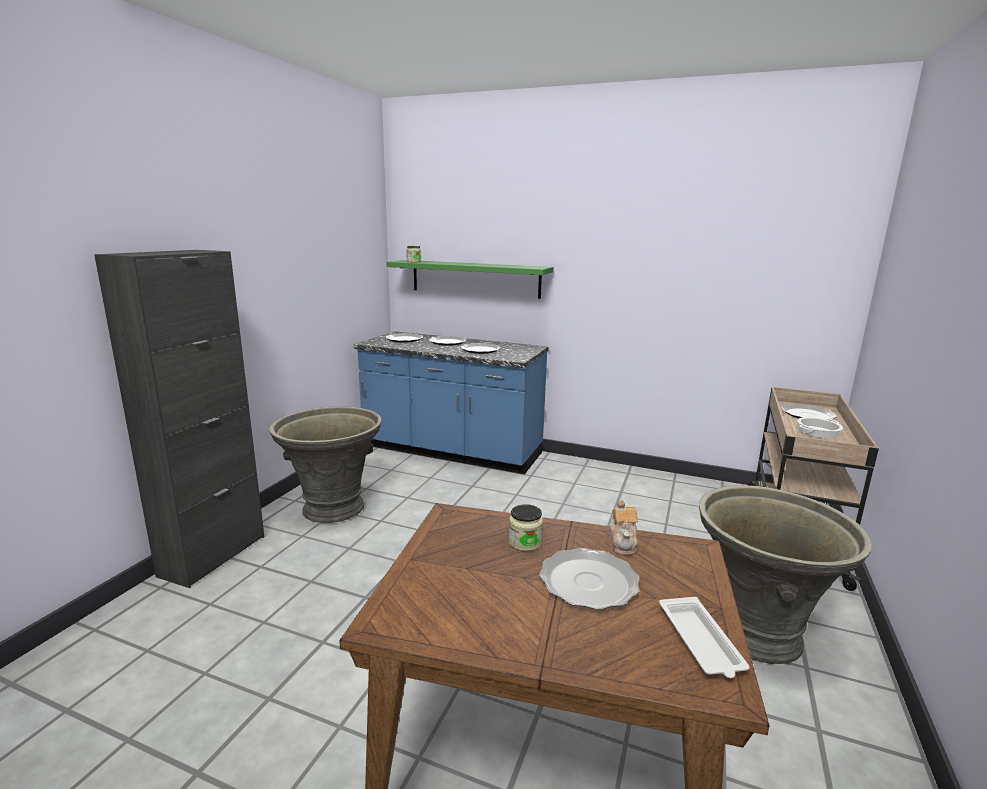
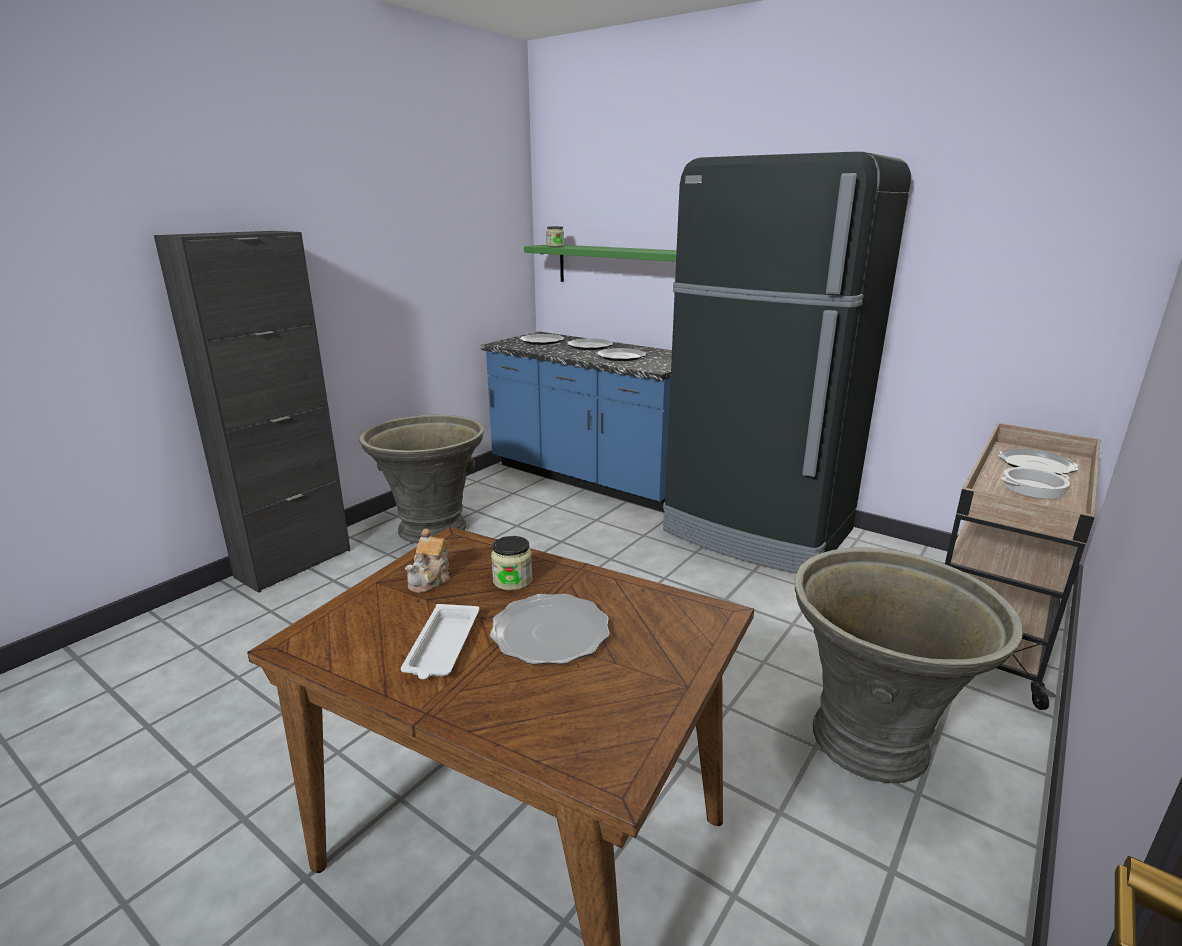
camera: 15 degrees right, 5 degrees up
(601, 483) = (757, 532): none -> black fridge
(623, 543) = (627, 596): teapot -> teapot (431, 580)
(700, 642) = (628, 720): white tray -> white tray (442, 647)

